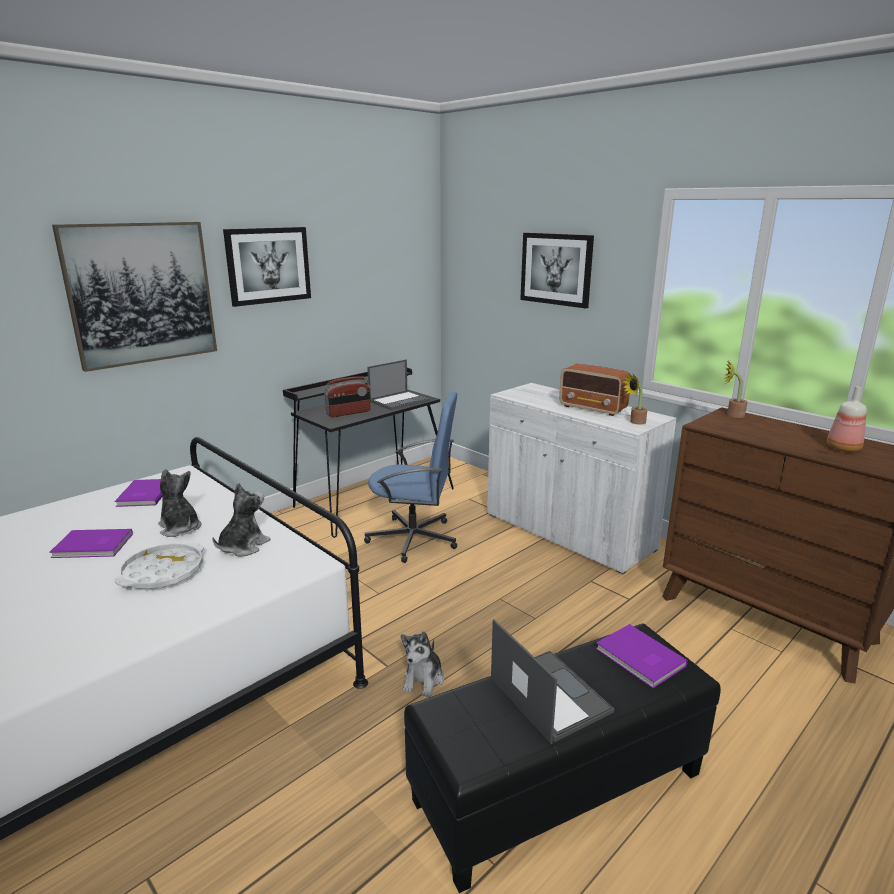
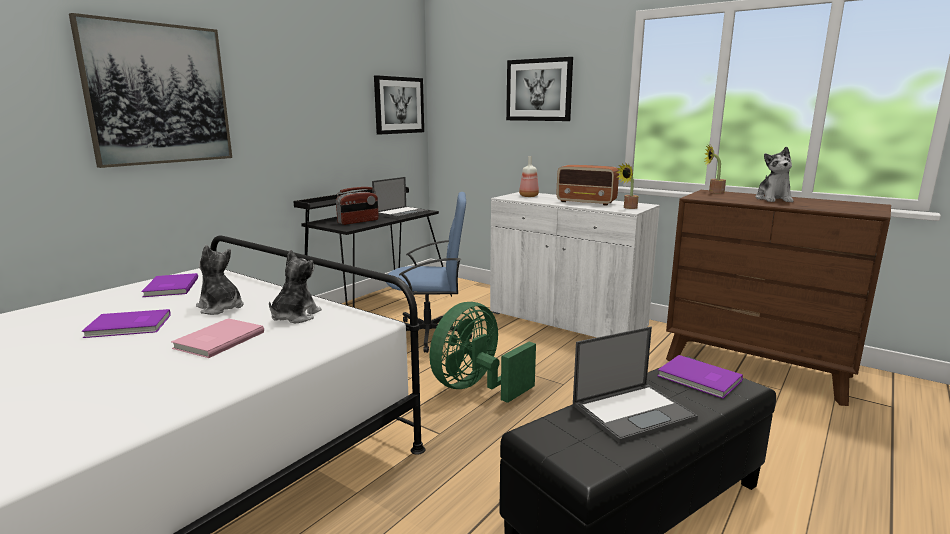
camera: 10 degrees left, 5 degrees down
(163, 573) = (217, 340): white tray -> pink book
(268, 265) = (279, 80): picture -> picture (399, 105)
(423, 680) = (479, 441): plush toy -> plush toy (773, 199)
(442, 613) = (476, 387): none -> green fan
(548, 694) = (634, 411): laptop -> laptop turned 105 degrees clockwise
(842, 448) = (816, 204): bottle -> bottle (528, 196)

